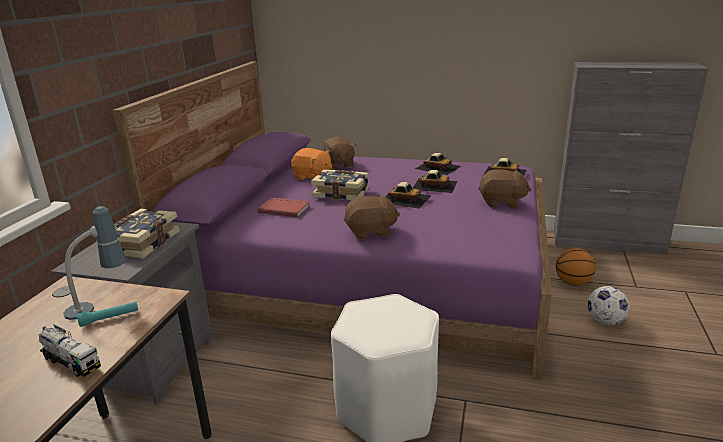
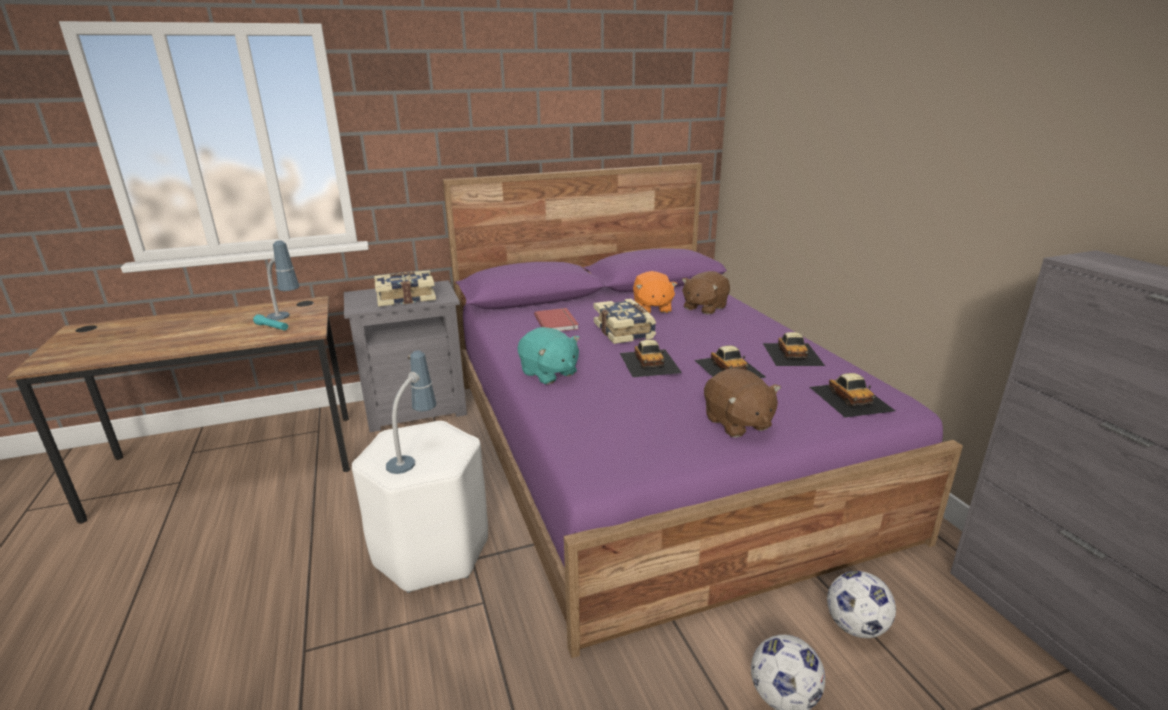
camera: 55 degrees right, 0 degrees up
(71, 362) = (212, 338): toy truck -> none
(371, 232) = (549, 373): brown plush toy -> turquoise plush toy
(395, 323) = (414, 455): none -> table lamp
(572, 283) = (855, 626): basketball -> football

